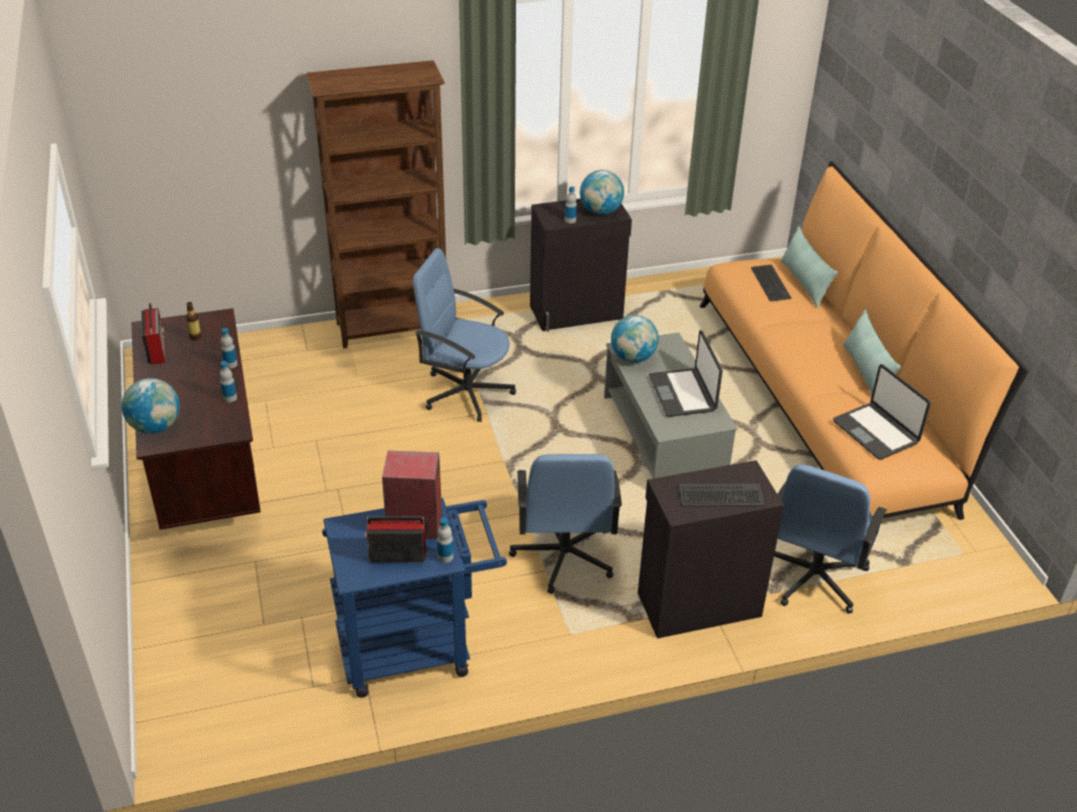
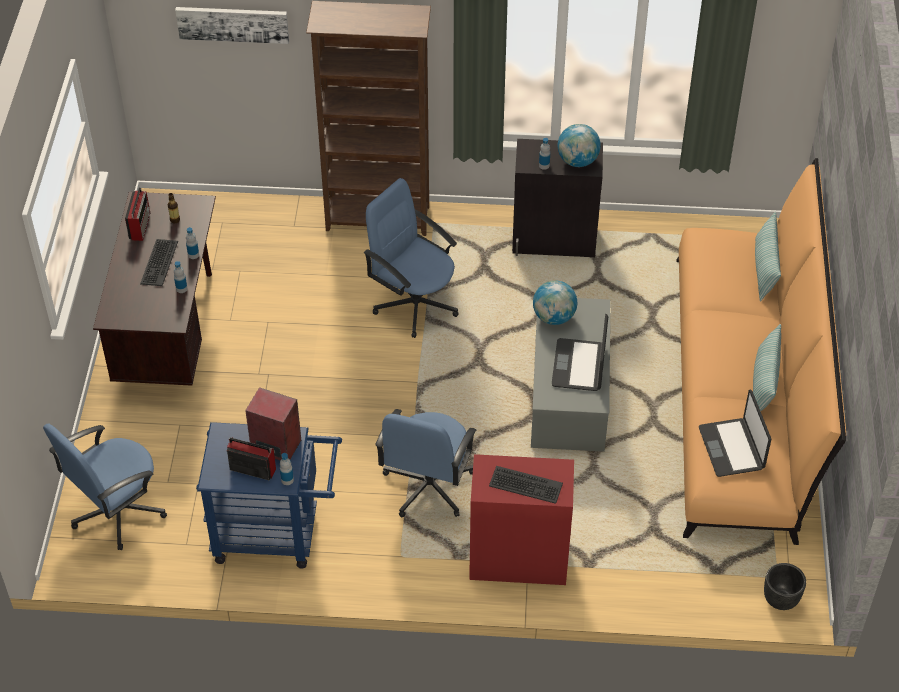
camera: 20 degrees right, 10 degrees up
(155, 427) = (116, 303): globe -> none
(217, 118) = (233, 23): none -> picture
(697, 604) = (517, 559): black cabinet -> red cabinet
(770, 283) = (727, 264): keyboard -> keyboard (158, 263)
(813, 577) = (629, 562): blue office chair -> blue office chair (117, 511)
(980, 573) = (780, 599): none -> black planter

